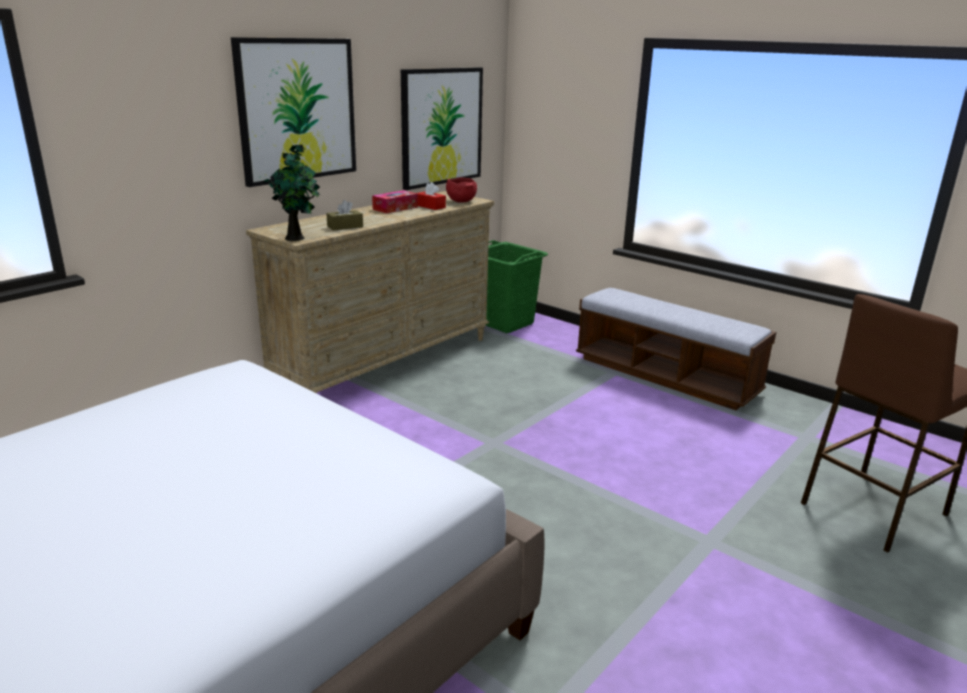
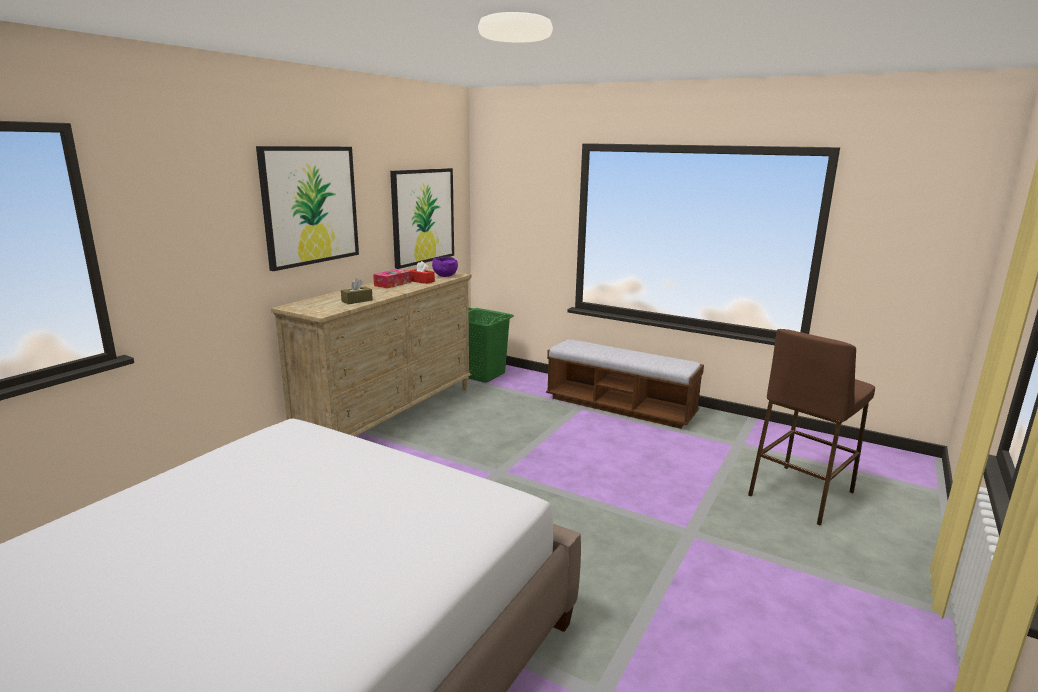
camera: 10 degrees left, 5 degrees down
(296, 238) = (319, 312): potted plant -> none
(460, 201) = (444, 276): red bowl -> purple bowl

